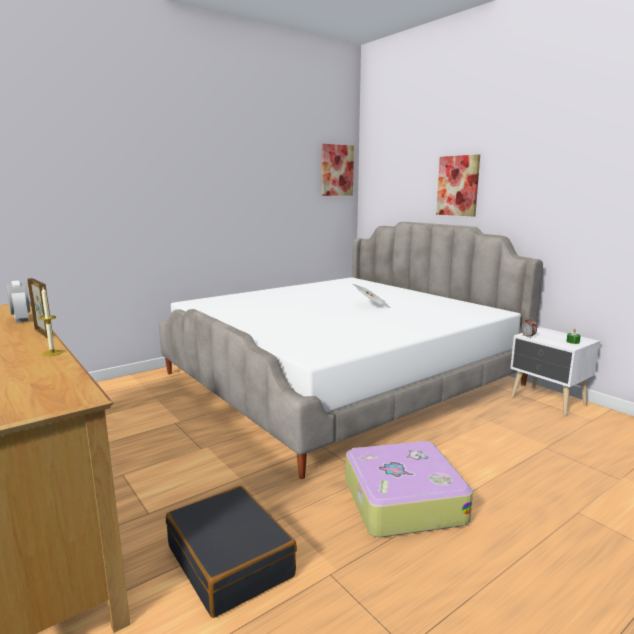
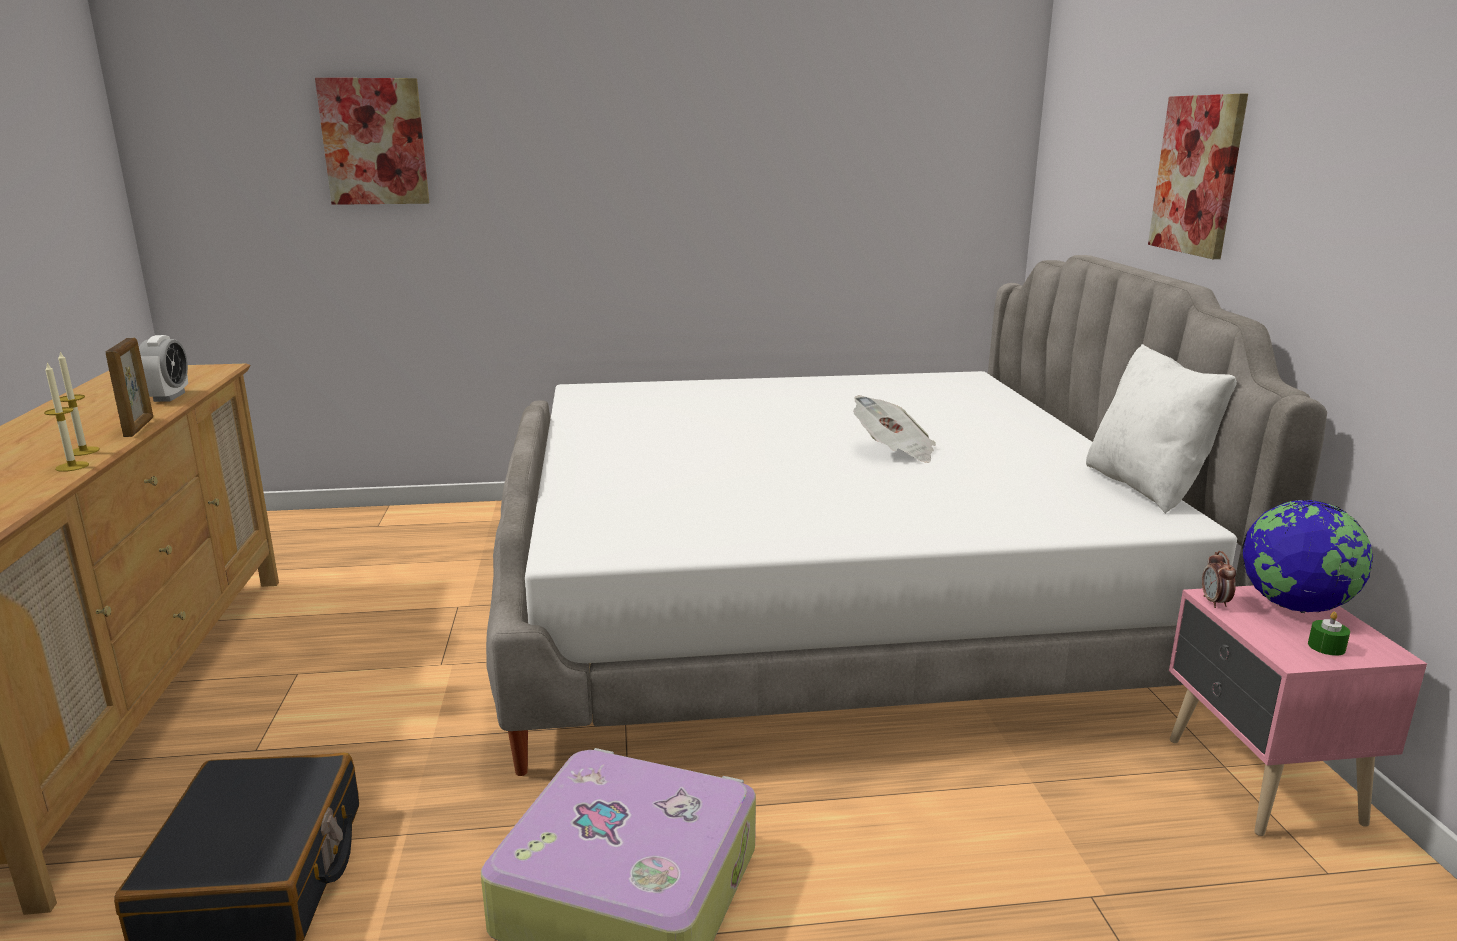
camera: 30 degrees right, 5 degrees up
(38, 346) = (83, 451): none -> candle
(337, 170) = (976, 124): picture -> picture (374, 142)
(473, 304) = (1147, 487): none -> white pillow
(548, 401) = (1260, 782): white nightstand -> pink nightstand
(549, 333) = (1295, 606): none -> globe

